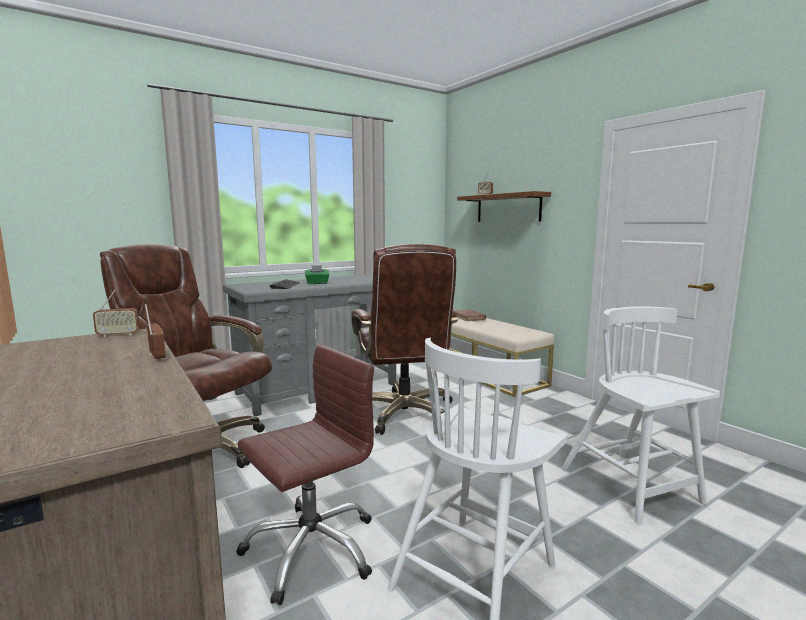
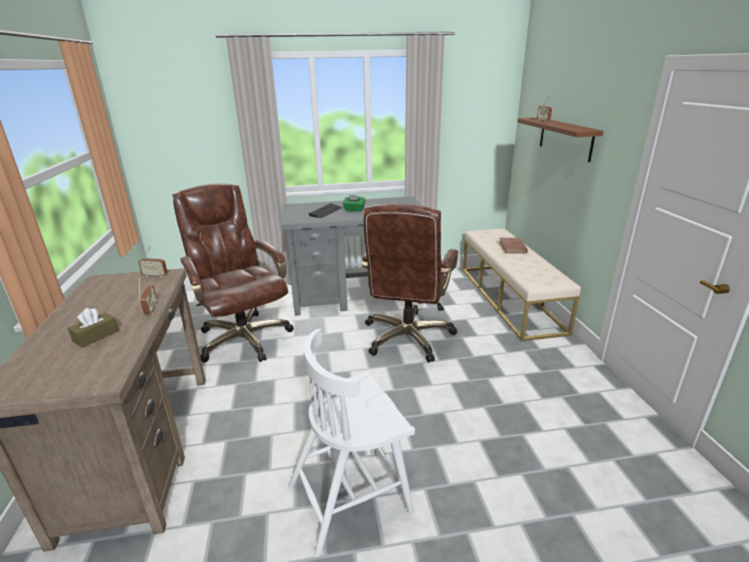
camera: 25 degrees right, 15 degrees up
(91, 386) = (96, 336): none -> brown tissue box
(311, 548) = (263, 440): brown office chair -> none
(631, 486) = (545, 467): white chair -> none

